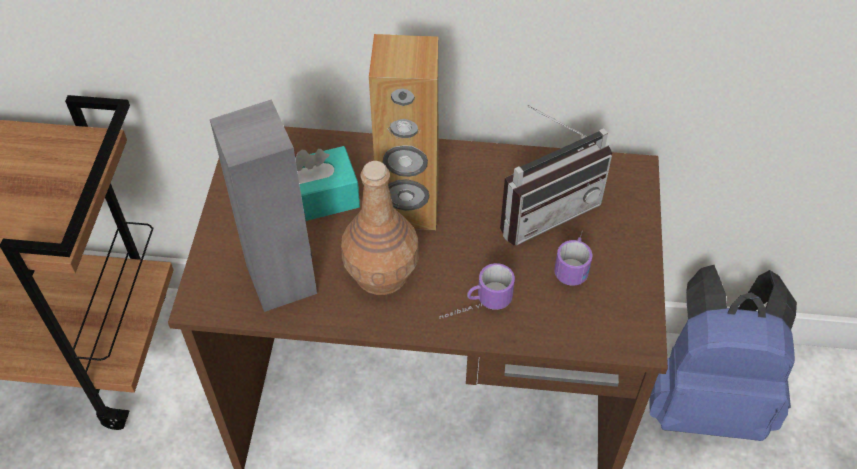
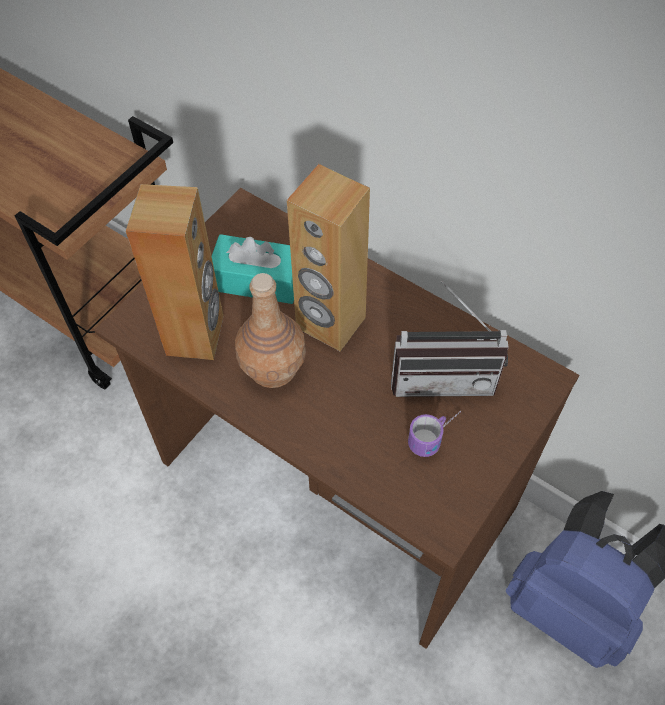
camera: 30 degrees right, 5 degrees up
(282, 279) = (196, 335): grey speaker -> brown speaker
(475, 307) = (327, 433): mug -> none

